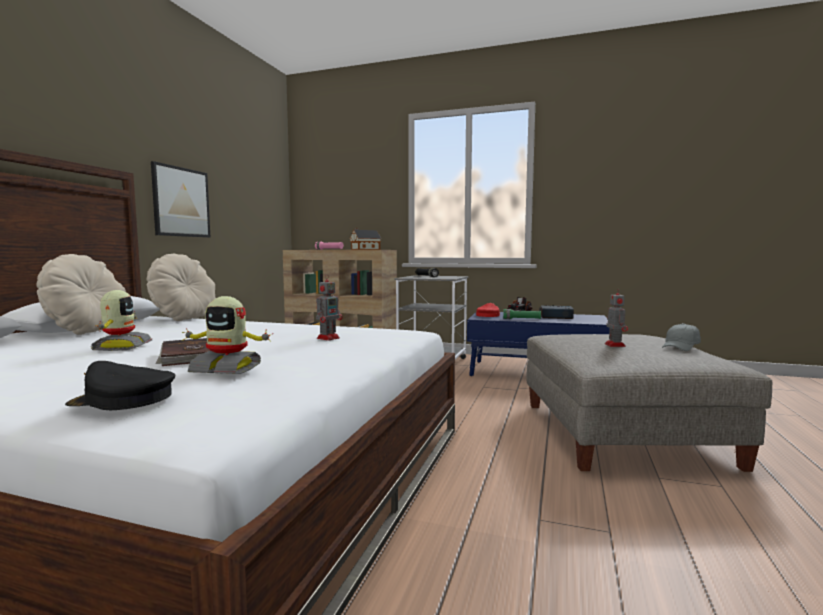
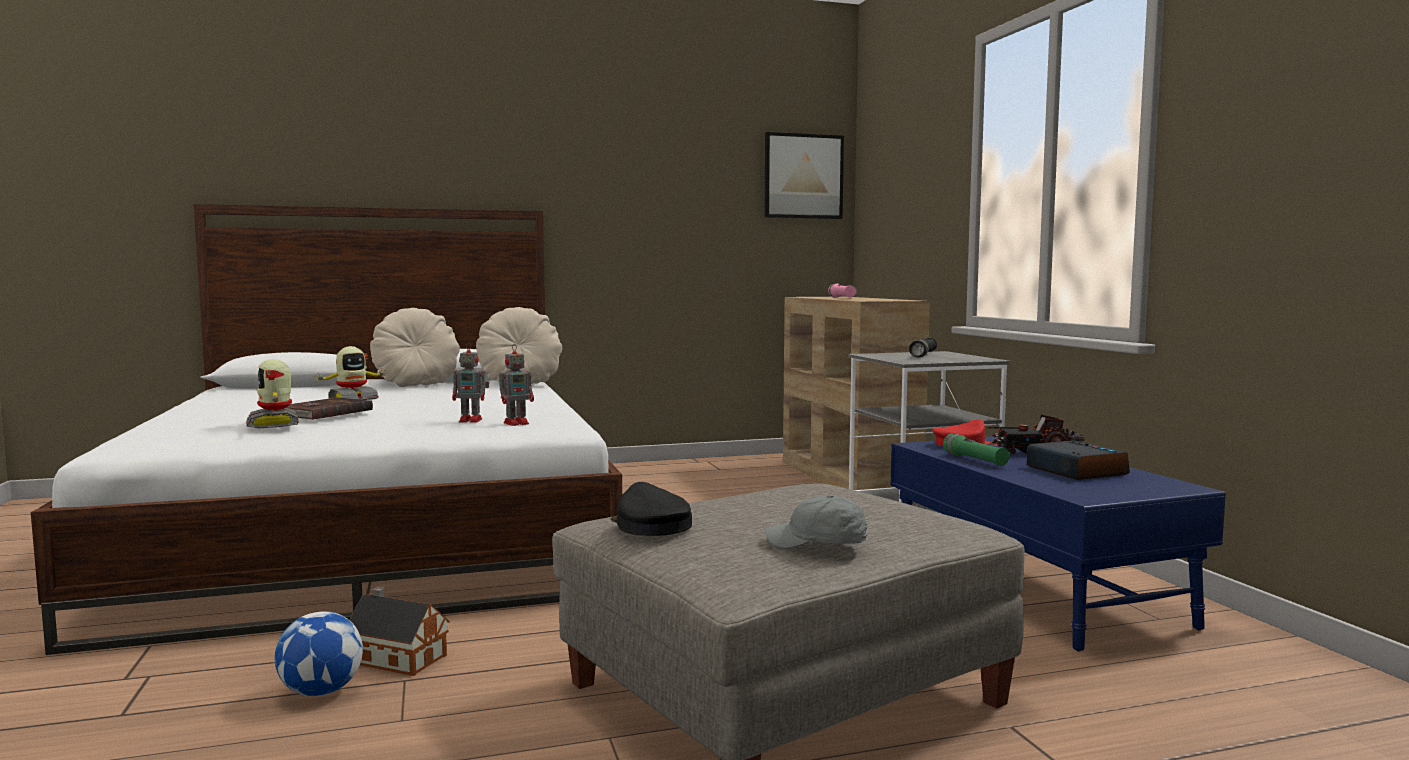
camera: 55 degrees right, 0 degrees up
(122, 400) = (171, 427): black cap -> black cap (650, 525)
(181, 202) = (622, 237): picture -> picture (803, 176)
(364, 249) = (878, 299): toy house -> toy house (396, 658)
(538, 556) = (321, 691): none -> football
(614, 345) = (754, 512): toy robot -> toy robot (517, 423)

